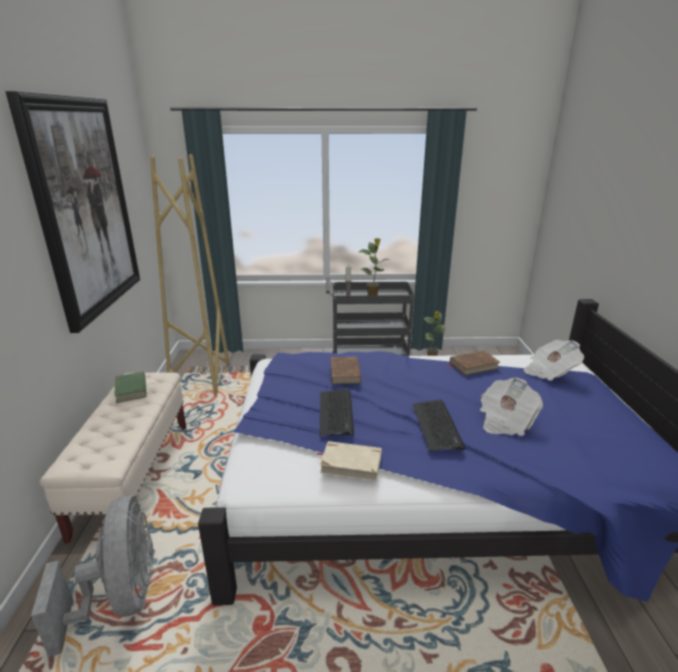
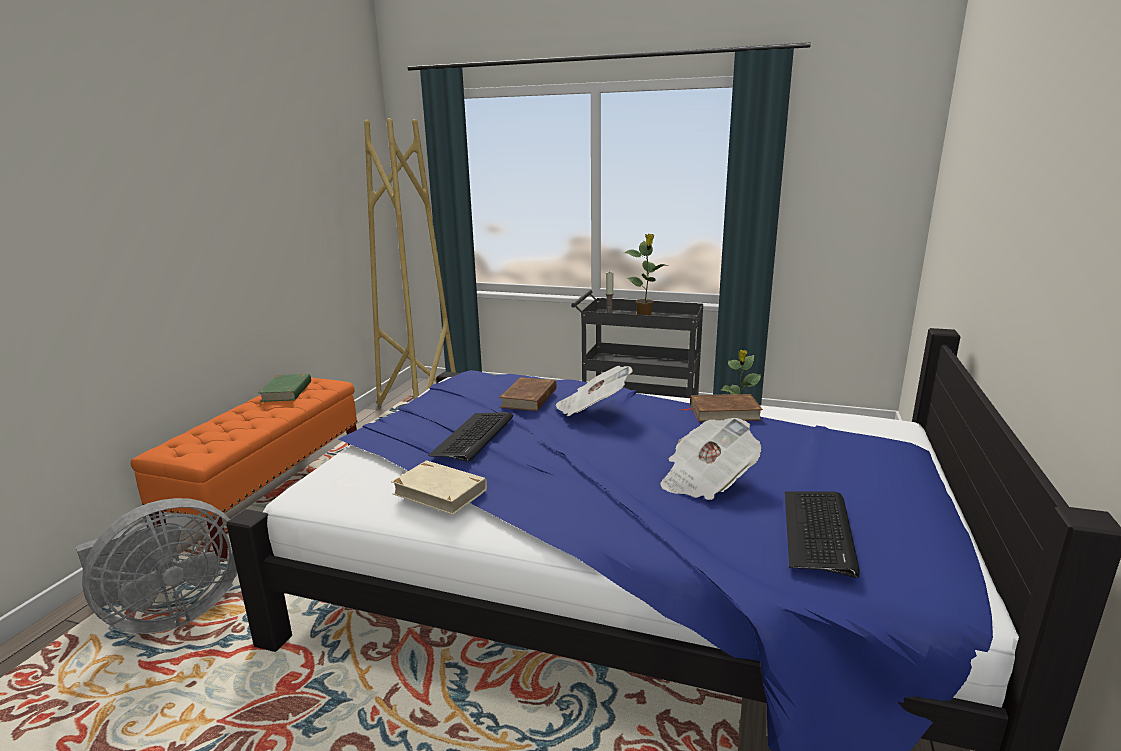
camera: 20 degrees right, 5 degrees down
(85, 208) = (262, 171): picture -> none
(122, 598) = (171, 614): grey fan -> grey fan turned 45 degrees clockwise
(135, 476) = (271, 498): beige bench -> orange bench
(437, 425) = (593, 469): keyboard -> keyboard (819, 531)
(549, 371) = (842, 433): newspaper -> newspaper (592, 409)

